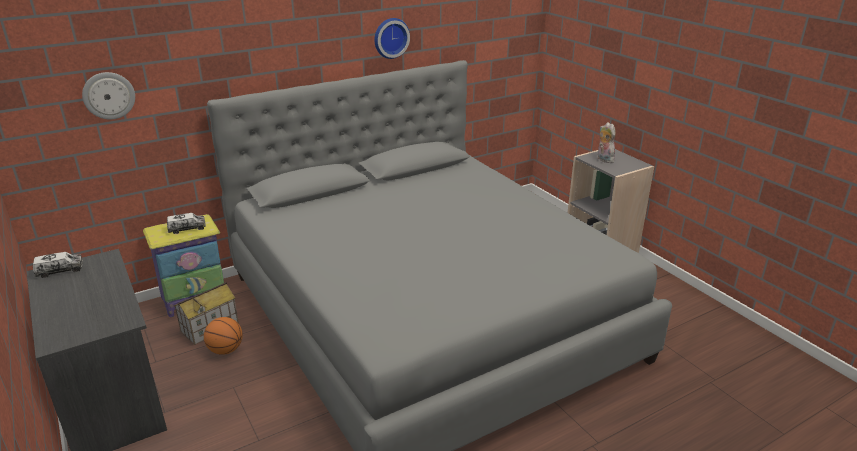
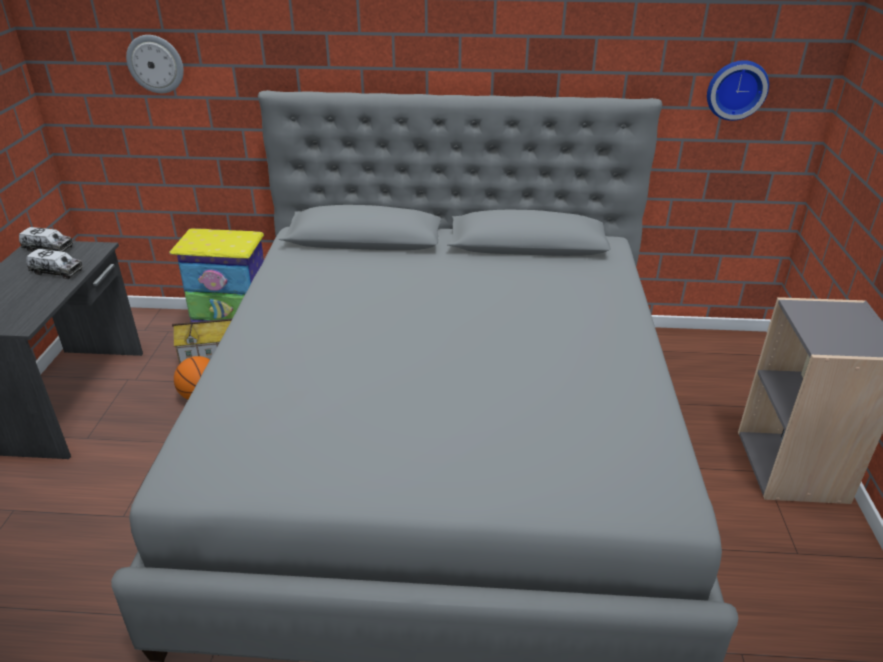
camera: 35 degrees right, 5 degrees up
(187, 228) = (222, 242): toy truck -> toy truck (57, 272)
(390, 37) = (539, 45): wall clock -> wall clock (736, 89)
(603, 159) = (825, 319): plush toy -> none

